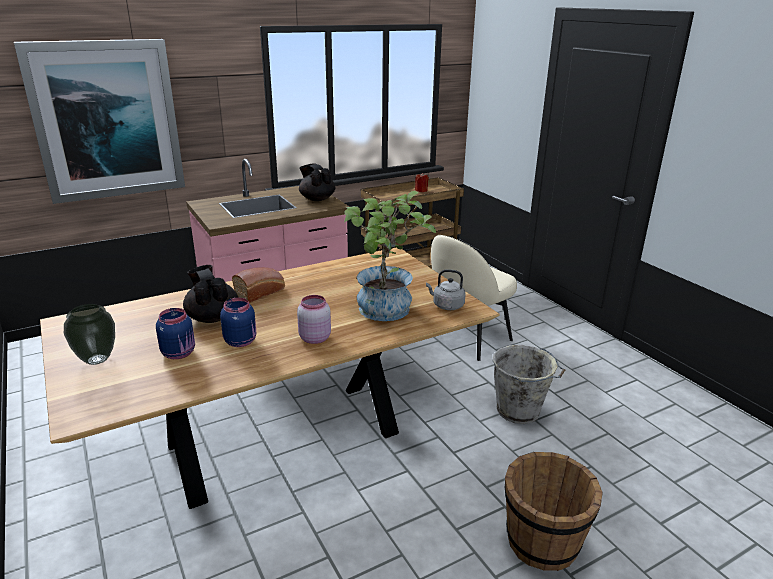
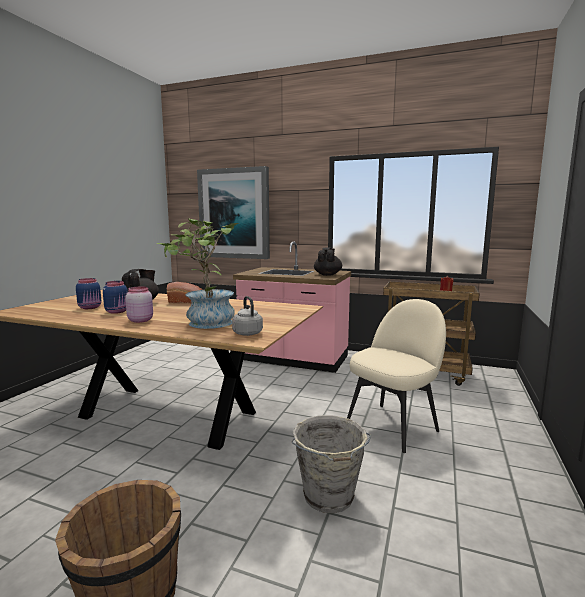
camera: 50 degrees right, 15 degrees down
(97, 360) = (69, 301): vase -> none
(467, 338) = (393, 425): beige chair -> beige chair turned 135 degrees clockwise

